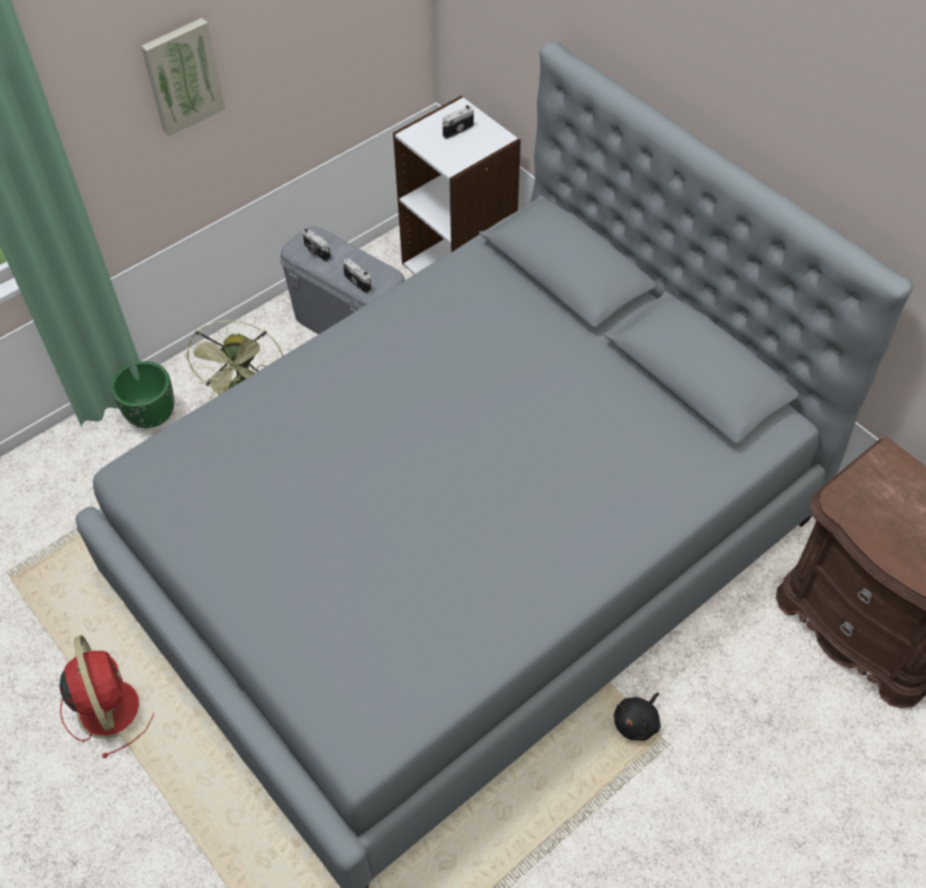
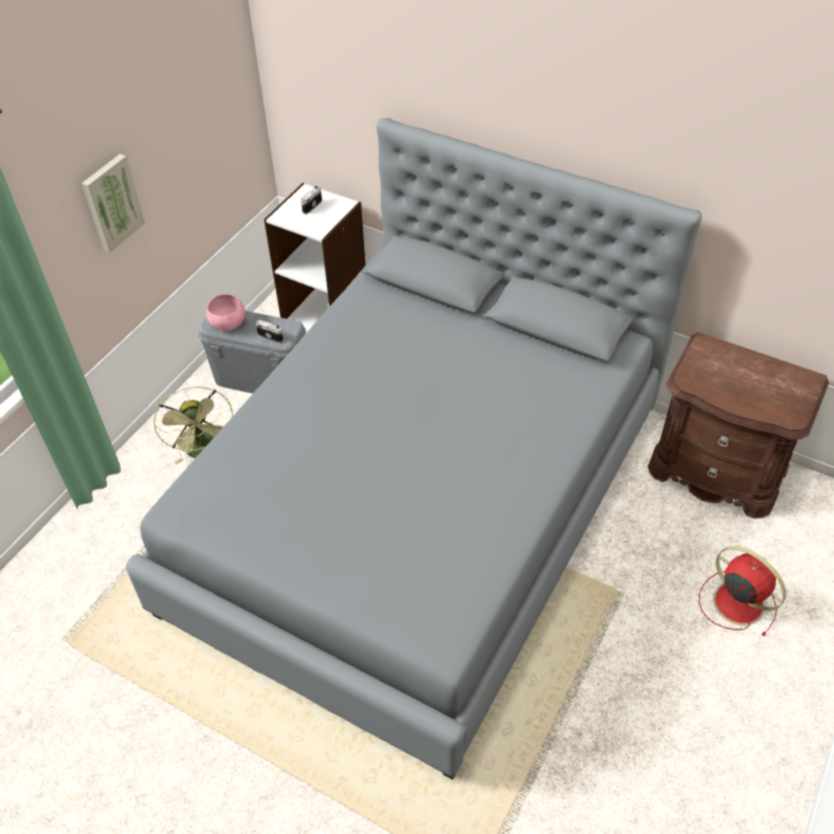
camera: 20 degrees left, 5 degrees down
(109, 705) = (194, 710): red fan -> red fan (736, 601)
(152, 415) = (132, 486): green planter -> none
(316, 252) = (228, 324): camera -> pink bowl
(637, 722) = (595, 586): black plush toy -> none

